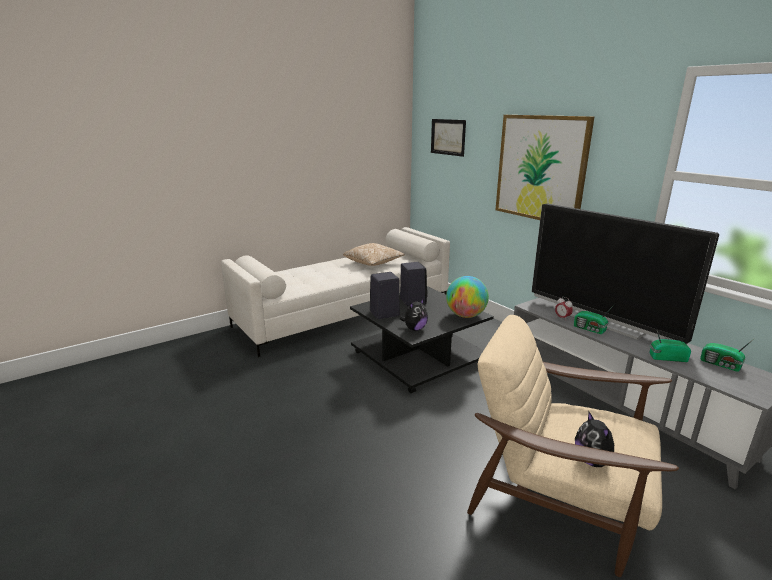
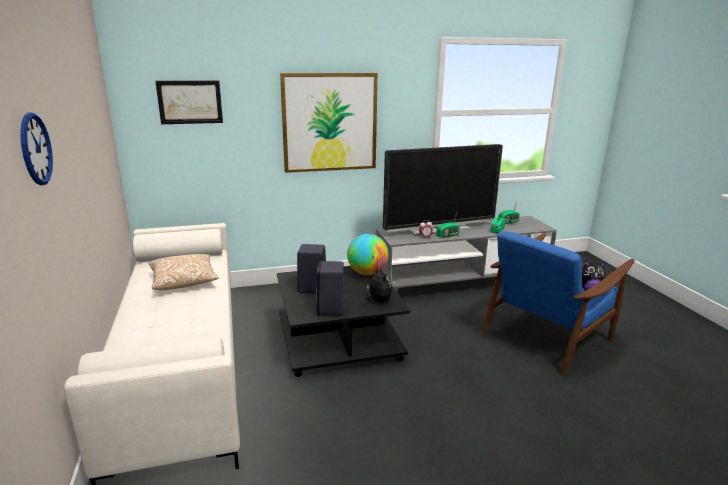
camera: 70 degrees left, 0 degrees up
(254, 143) = (35, 149): none -> wall clock
(558, 496) = (547, 335): beige armchair -> blue armchair

